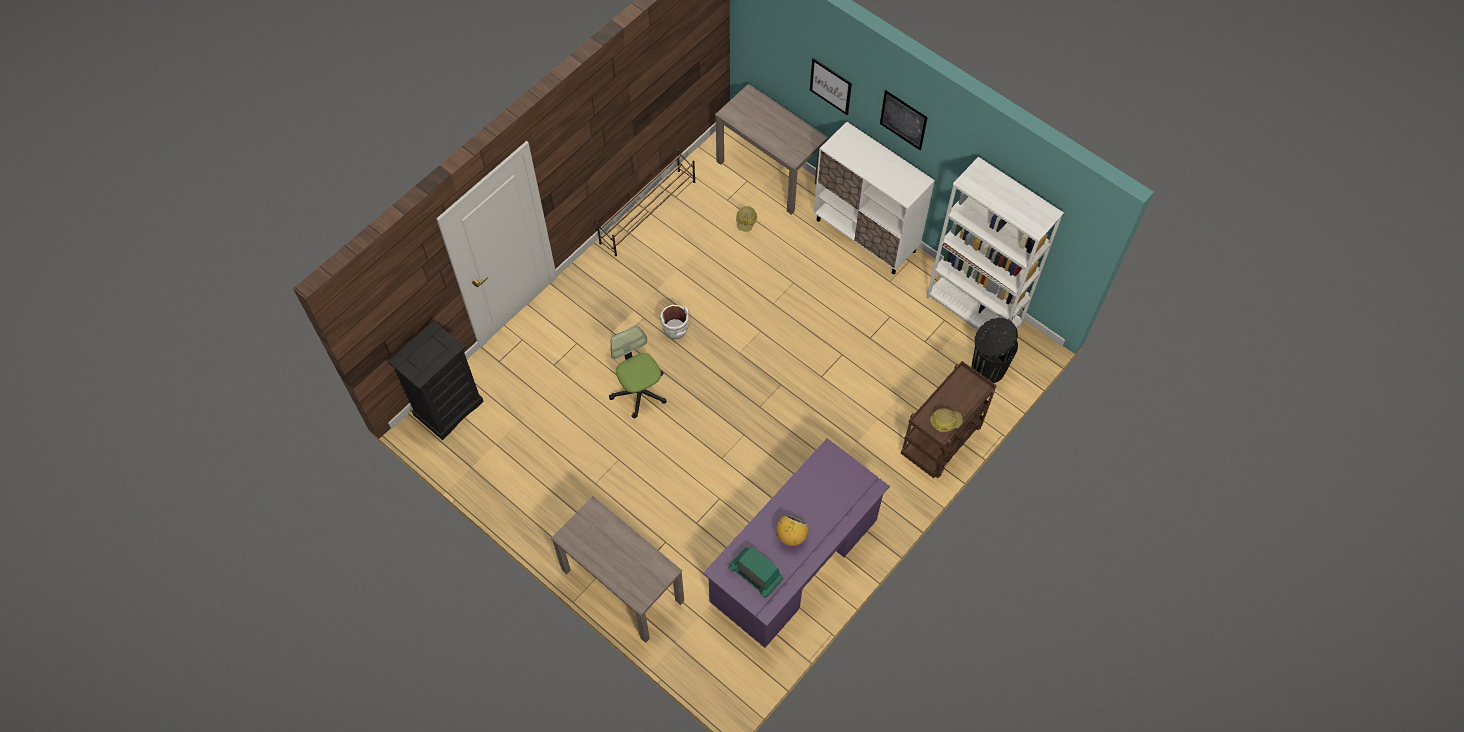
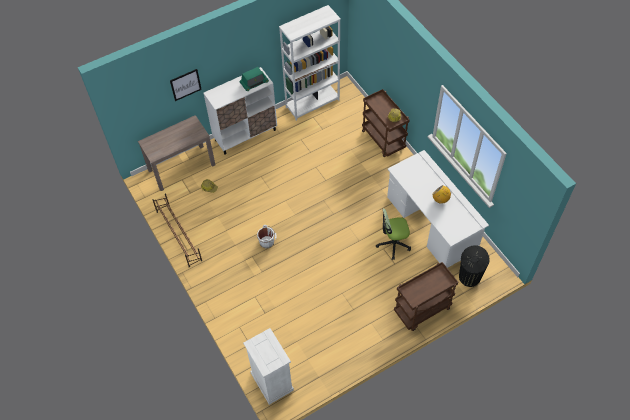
camera: 70 degrees left, 5 degrees down
(448, 408) = (271, 381): black dresser -> white dresser
(622, 585) = (422, 311): brown console table -> brown cart
(639, 392) = (301, 271): office chair -> office chair (393, 243)
(755, 574) = (458, 222): radio -> radio (254, 83)
(794, 561) = (431, 223): purple desk -> white desk
(903, 120) = (232, 55): picture -> none
(987, 368) = (348, 108): black trash can -> black trash can (469, 278)

